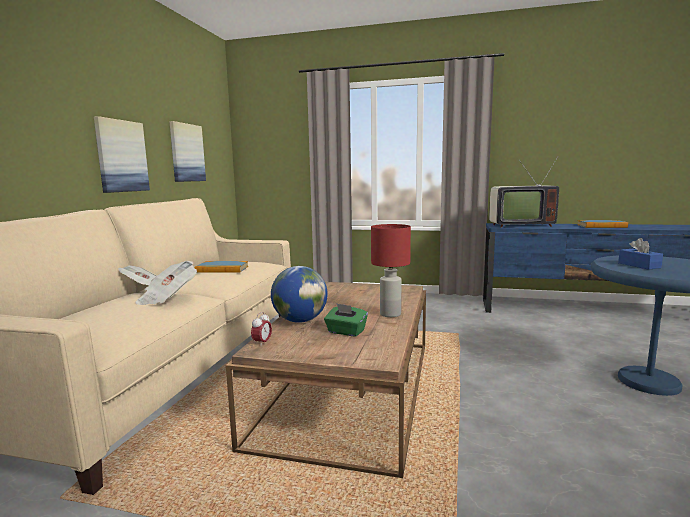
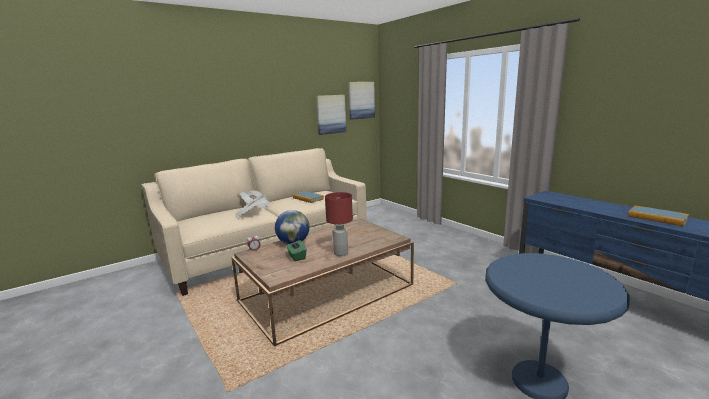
camera: 40 degrees right, 5 degrees up
(121, 156) = (276, 123): picture -> picture (361, 100)
(519, 225) = (565, 199): television -> none
(639, 265) = (530, 270): blue tissue box -> none

